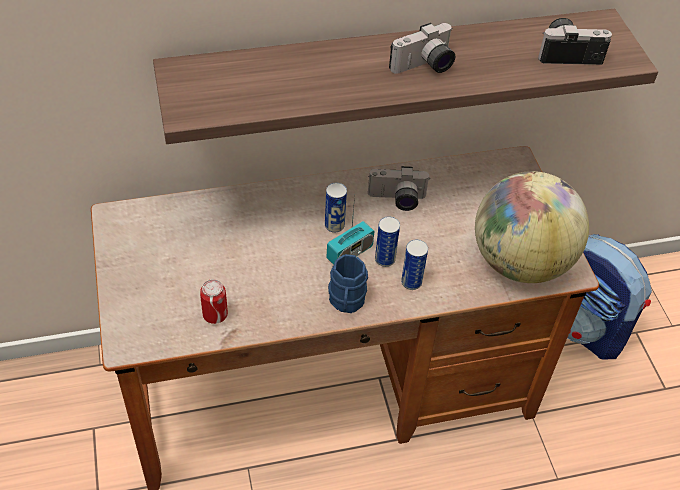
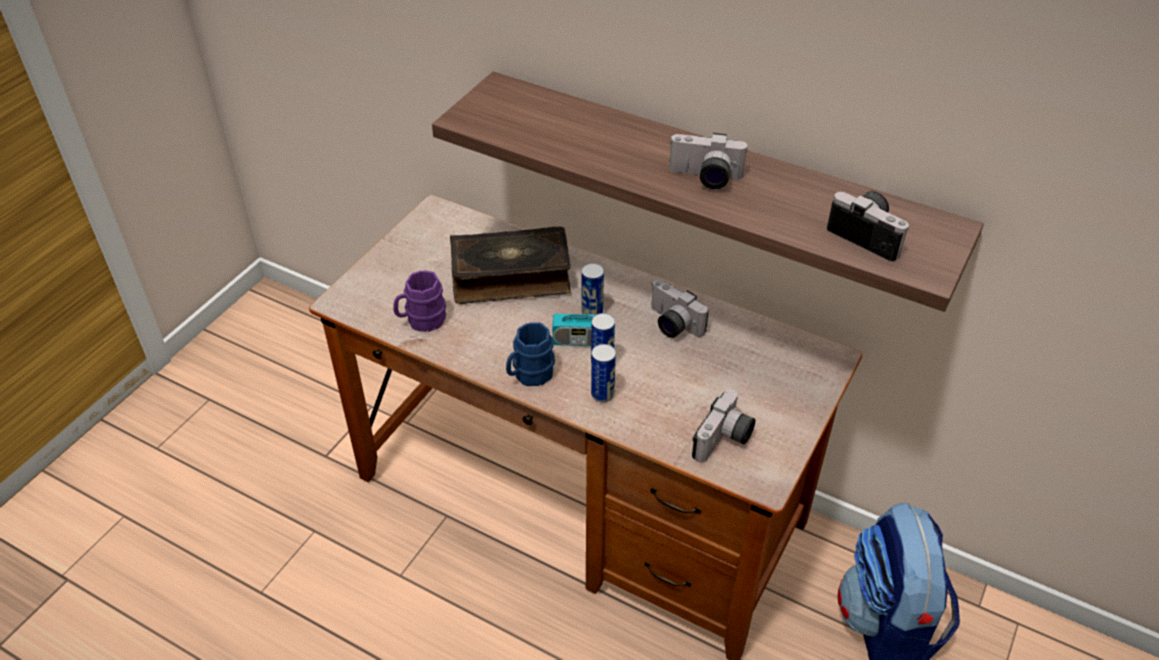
camera: 45 degrees right, 5 degrees down
(215, 315) = (421, 320): can -> purple mug
(242, 235) = (510, 276): none -> book
(520, 262) = (724, 441): globe -> camera

